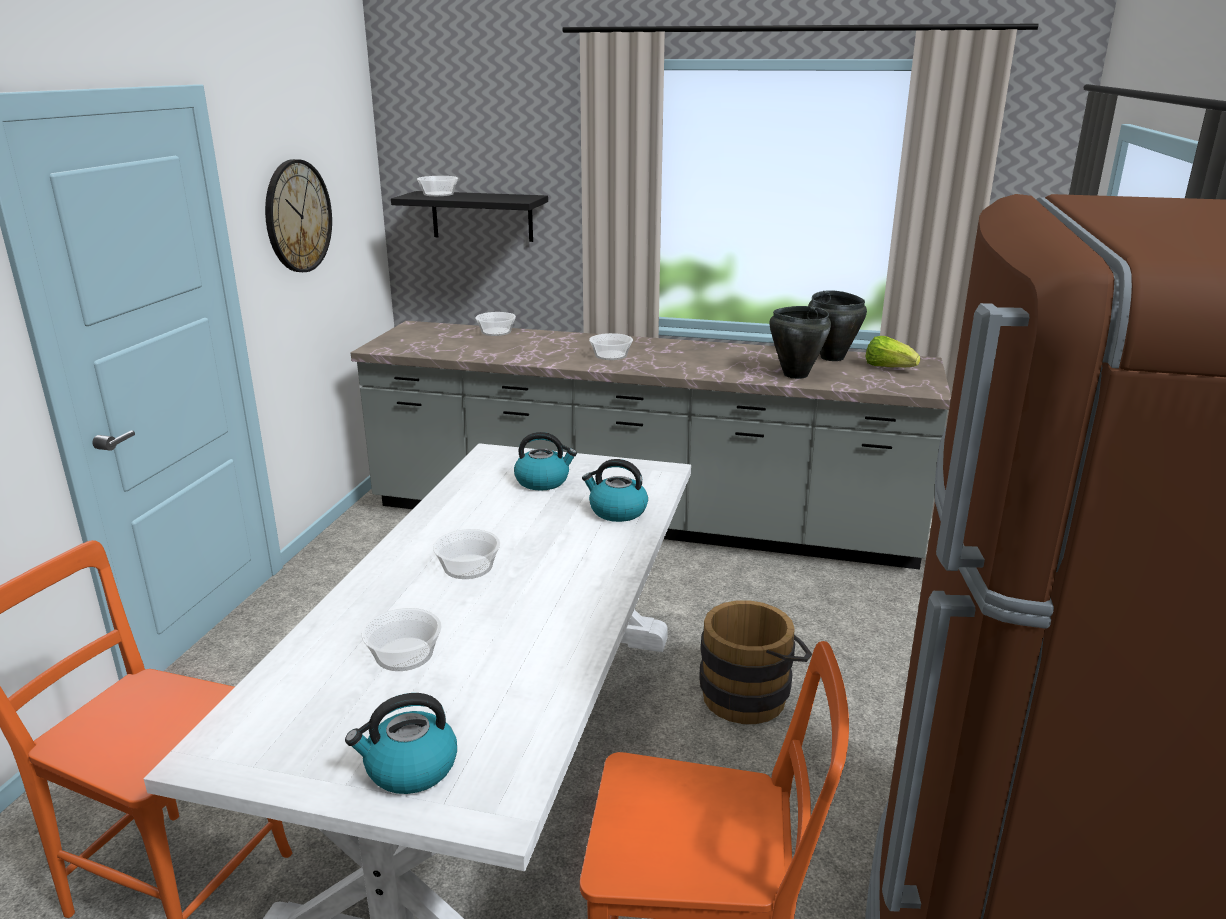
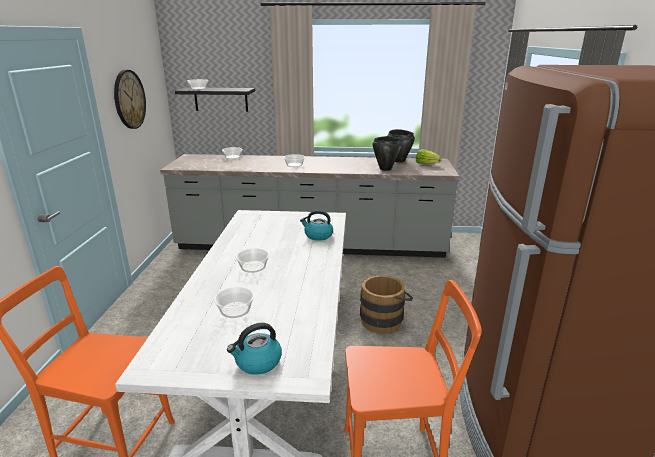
camera: 10 degrees left, 0 degrees up
(543, 481) = (276, 225): kettle -> none

